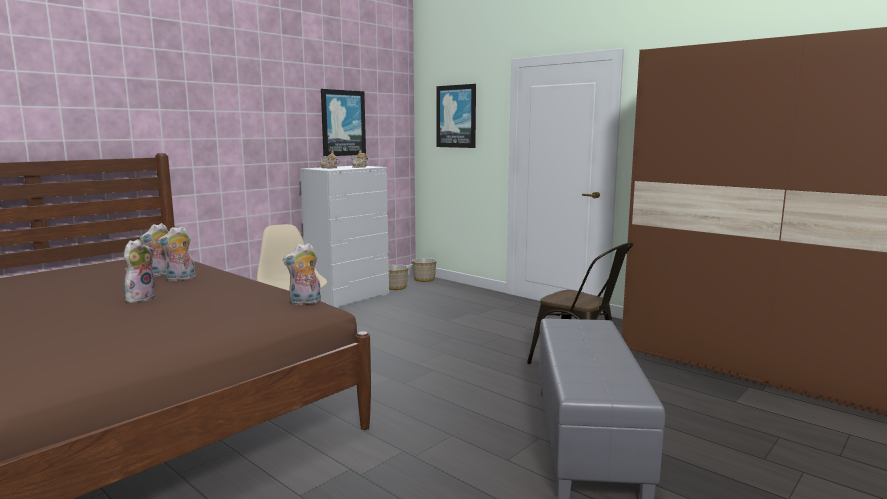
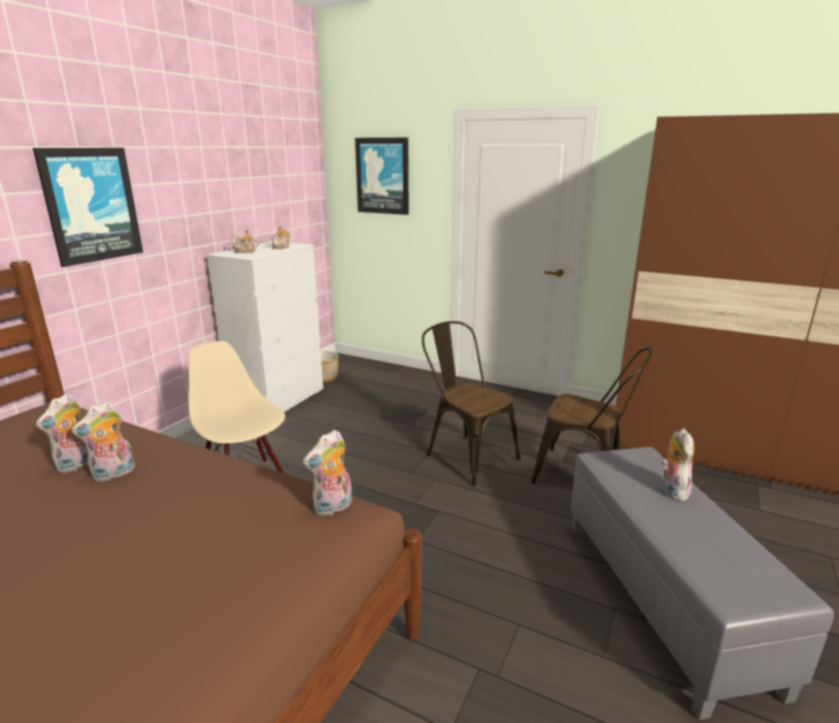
camera: 15 degrees left, 10 degrees up
(140, 298) = (74, 542): plush toy -> plush toy (672, 489)
(343, 123) = (250, 189): picture -> picture (91, 205)
(424, 279) = (351, 362): planter -> none
(482, 342) = (466, 455): none -> brown chair

